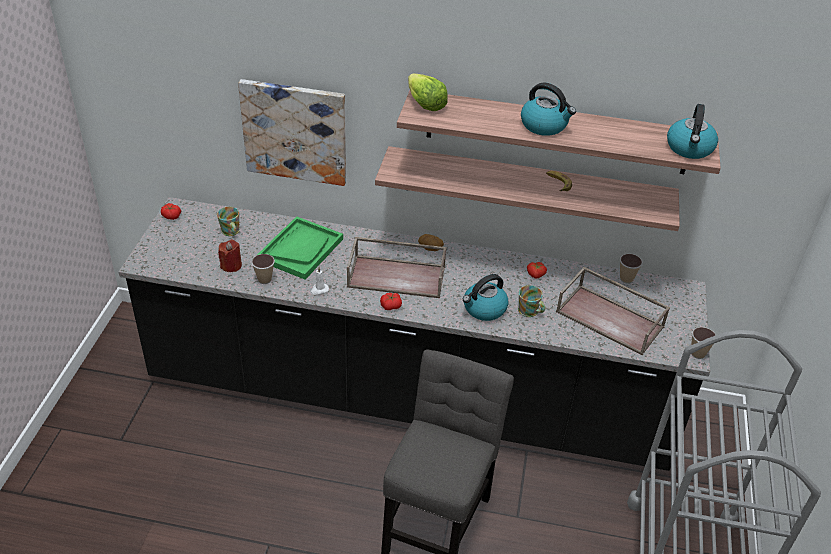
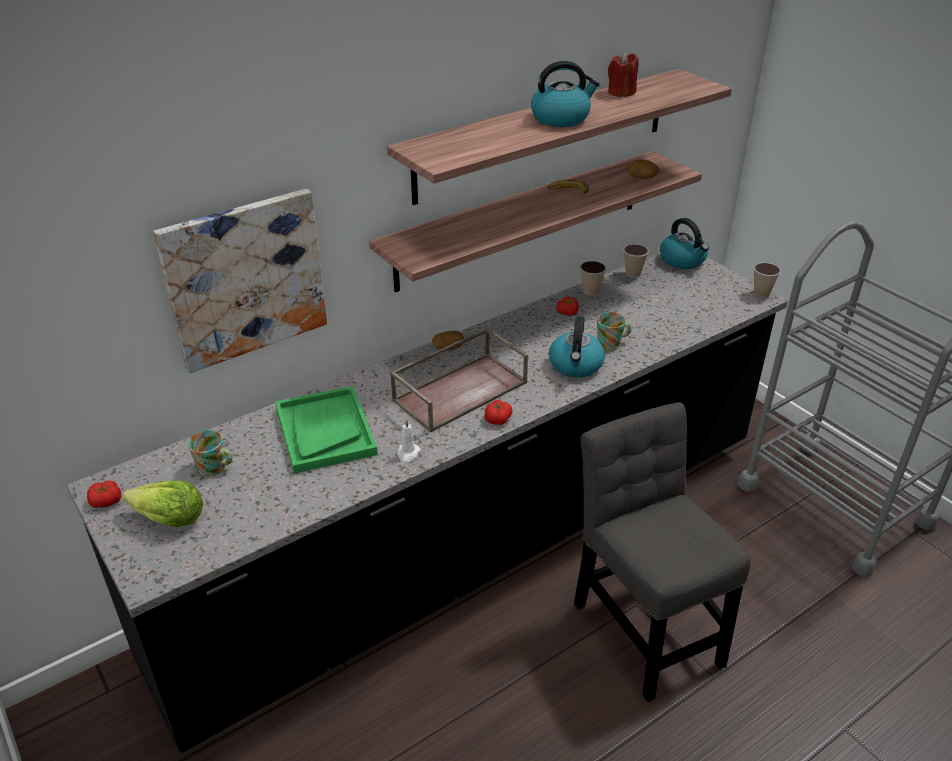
camera: 45 degrees left, 5 degrees down
(231, 265) = (272, 499): red candle -> red candle (621, 92)
(264, 279) = (334, 485): cup -> cup (590, 291)
(425, 104) = (428, 149): lettuce -> lettuce (168, 519)
(611, 319) = (673, 308): brown tray -> none
(628, 203) = (642, 177): none -> potato
(689, 148) = (688, 85): kettle -> kettle (683, 260)

